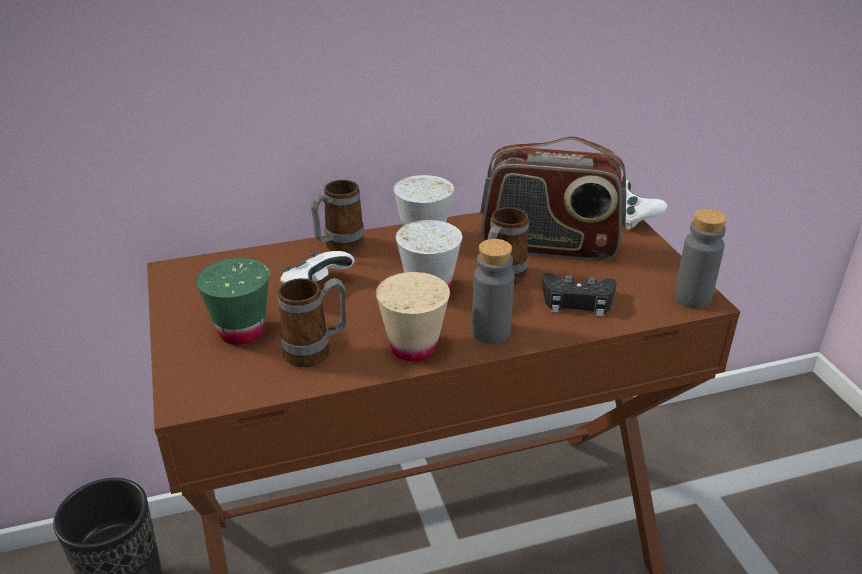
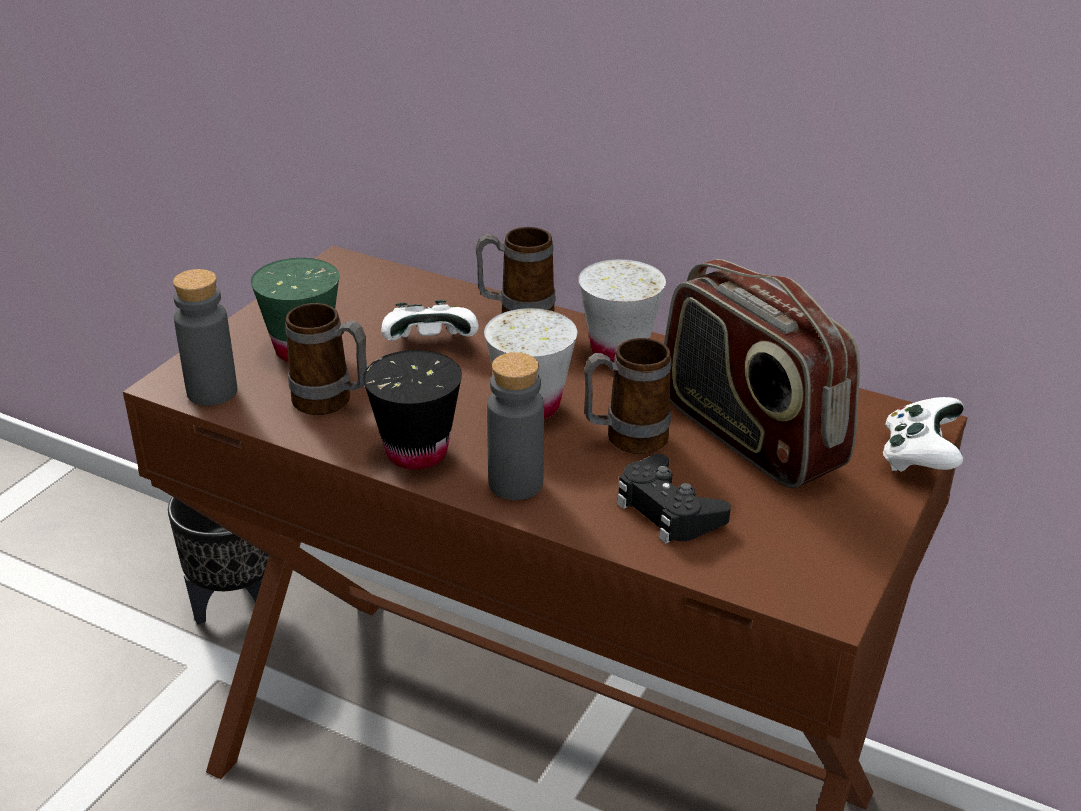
camera: 45 degrees right, 0 degrees up
(413, 348) = (416, 452): beige cup -> black cup
(692, 298) = (819, 592): grey bottle -> grey bottle (212, 392)

